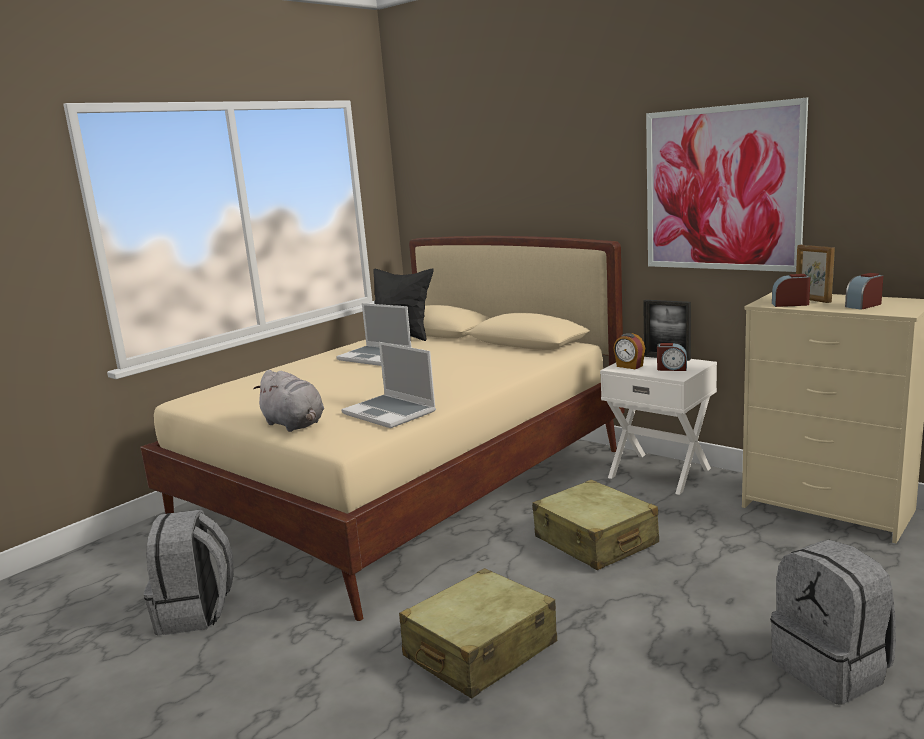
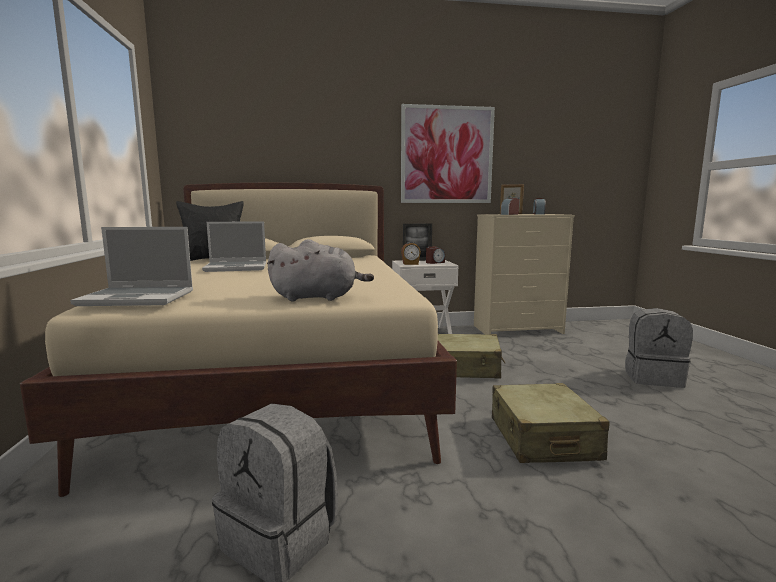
camera: 50 degrees left, 5 degrees down
(390, 413) = (373, 283): laptop -> laptop (139, 298)

